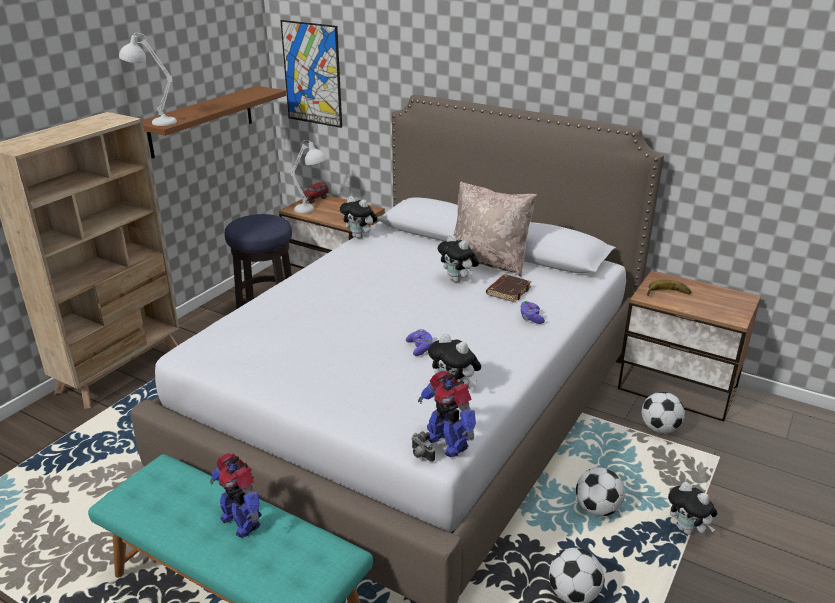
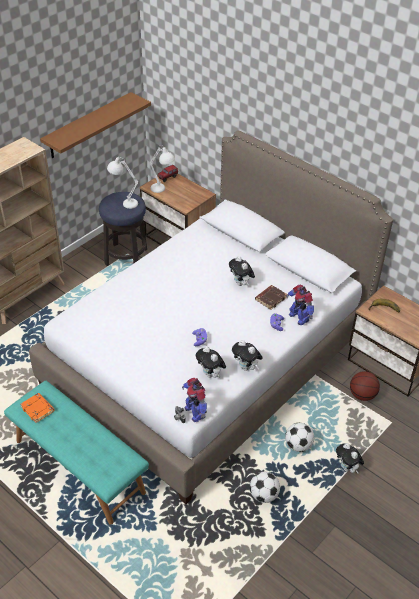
camera: 10 degrees right, 15 degrees up
(153, 496) = (38, 409): none -> orange book
(154, 122) = (54, 140): white table lamp -> white table lamp (124, 203)
(241, 521) = (82, 432): toy robot -> toy robot (299, 317)
(312, 74) = (171, 90): picture -> none
(360, 236) = (187, 230): plush toy -> plush toy (246, 367)
(489, 262) = (267, 269): beige pillow -> none
(659, 428) = (362, 395): football -> basketball

